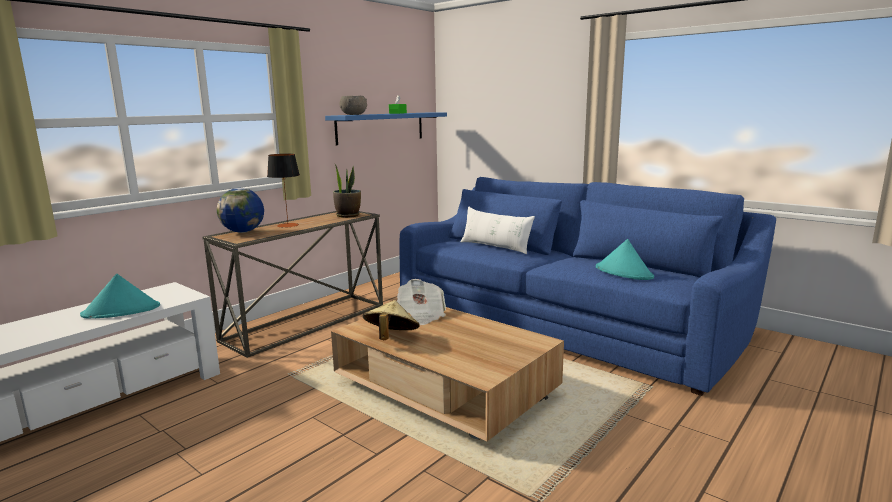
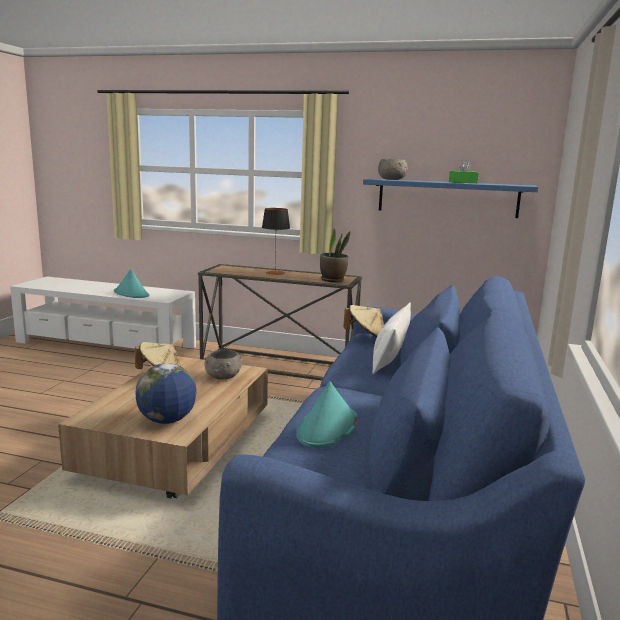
camera: 65 degrees right, 0 degrees up
(243, 232) = (240, 268): globe -> globe (167, 420)
(422, 315) = (222, 377): newspaper -> grey bowl
(445, 245) = (366, 337): none -> beige hat

